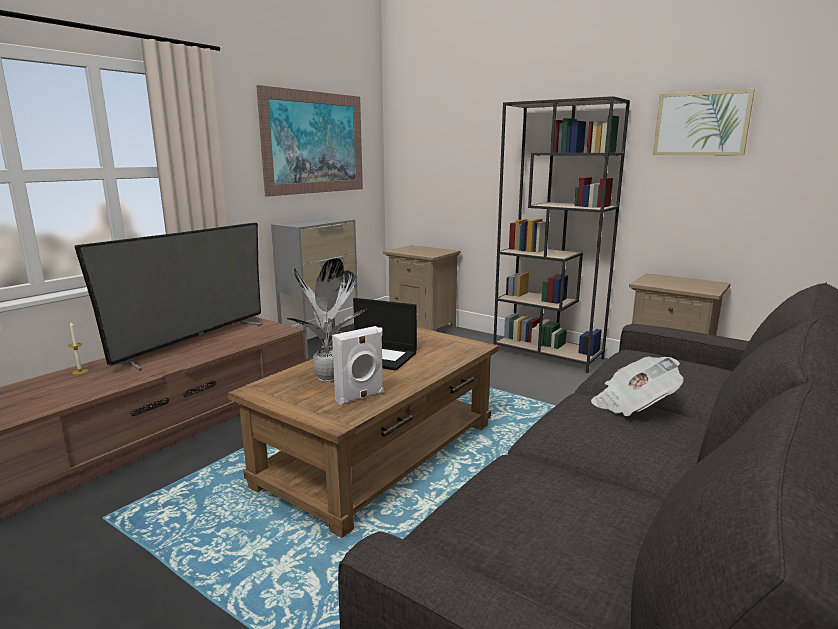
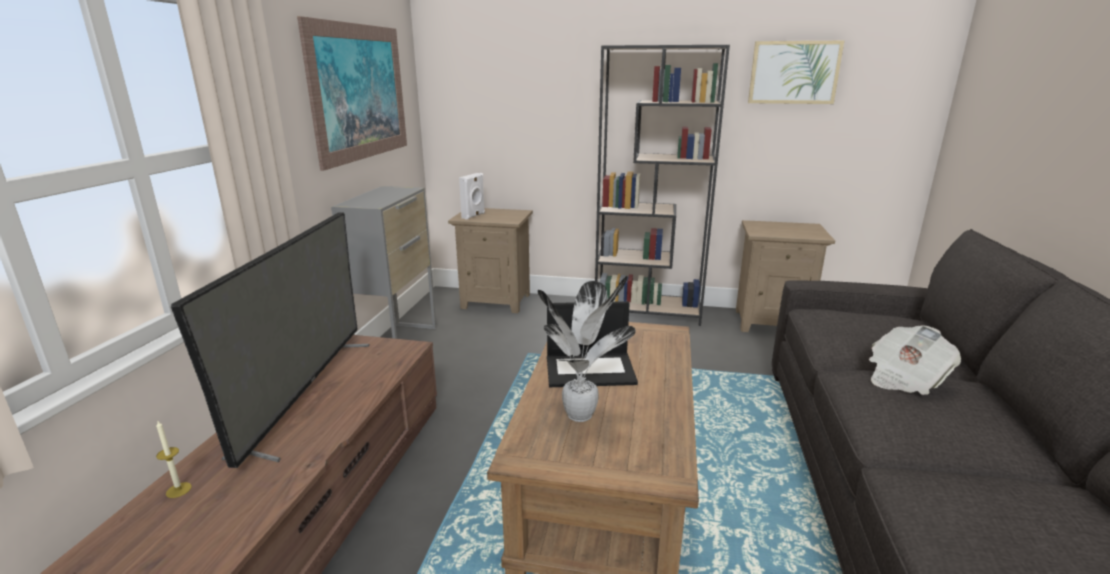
camera: 25 degrees left, 5 degrees up
(360, 397) = (649, 434): white speaker -> white speaker (474, 216)

